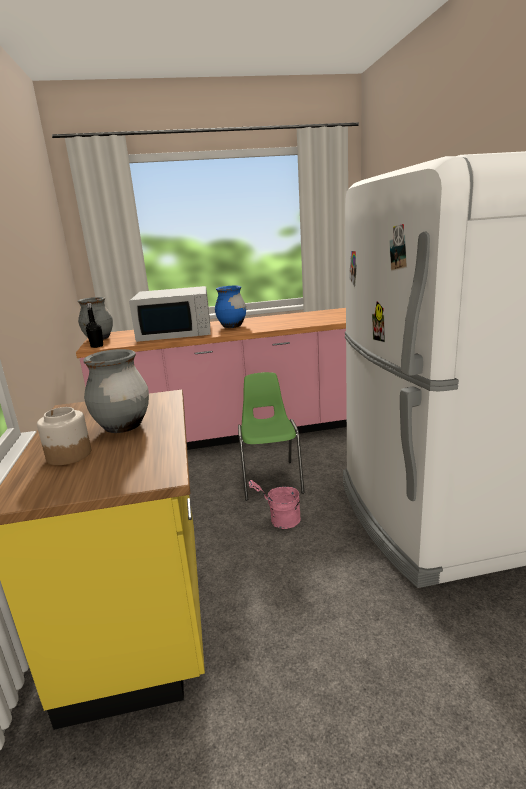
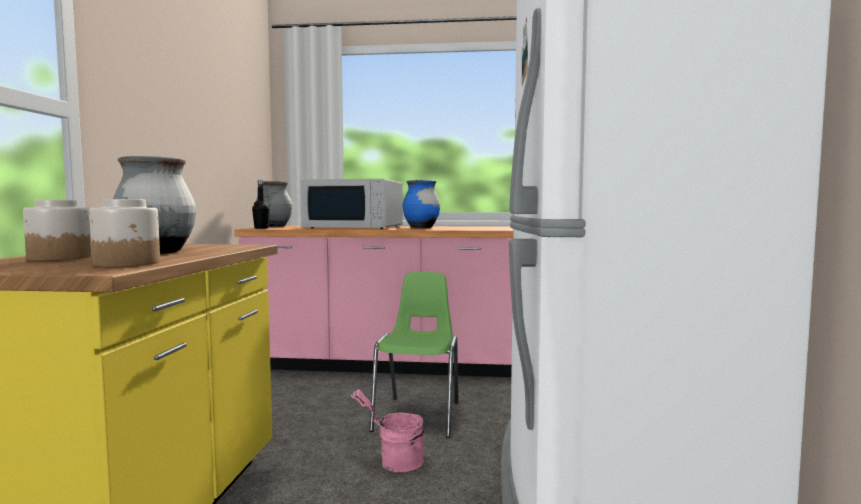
camera: 15 degrees right, 15 degrees down
(152, 457) = (128, 263): none -> jar

